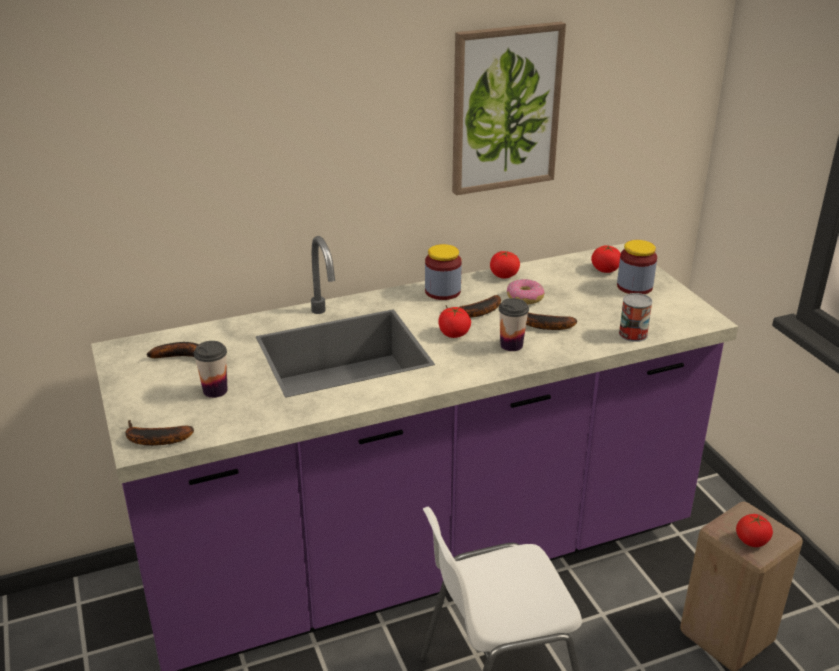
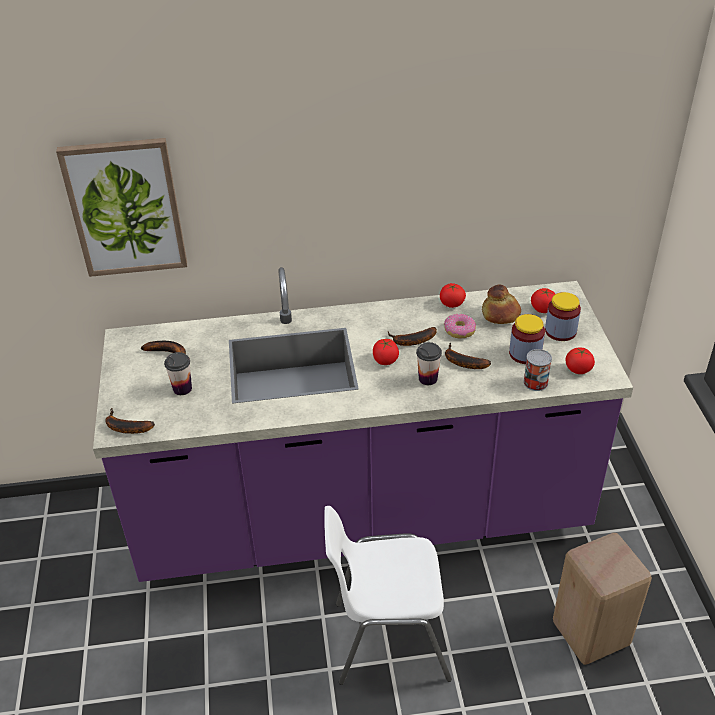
camera: 15 degrees right, 10 degrees up
(442, 291) = (393, 314): jar -> jar (525, 354)
(505, 108) = (459, 167): picture -> picture (125, 207)
(562, 279) = (500, 314): none -> bread
(751, 541) = (604, 571): tomato -> tomato (578, 369)

